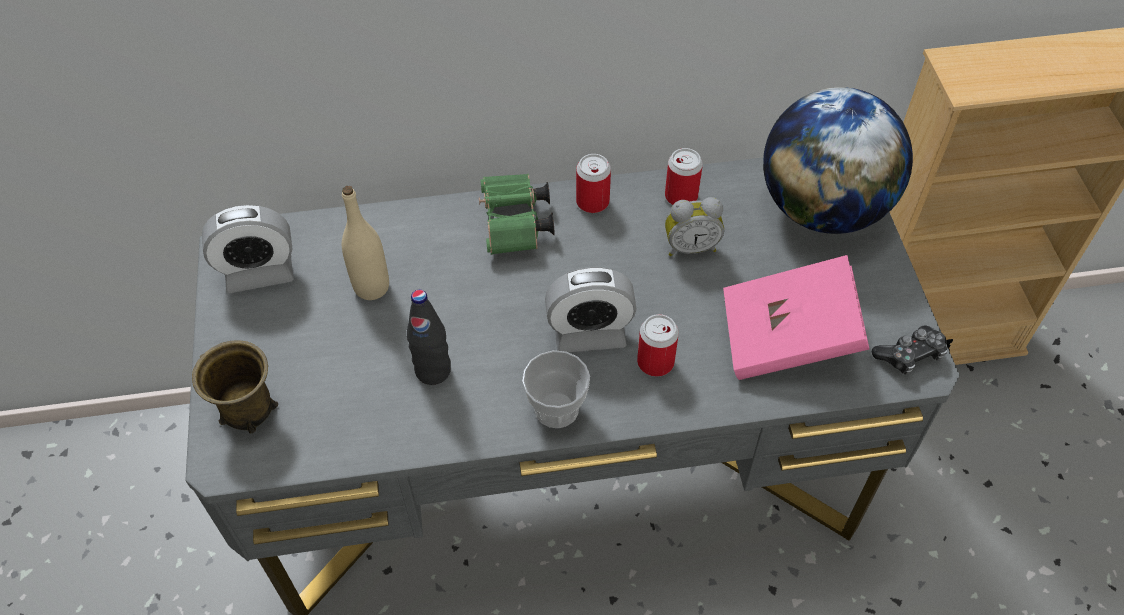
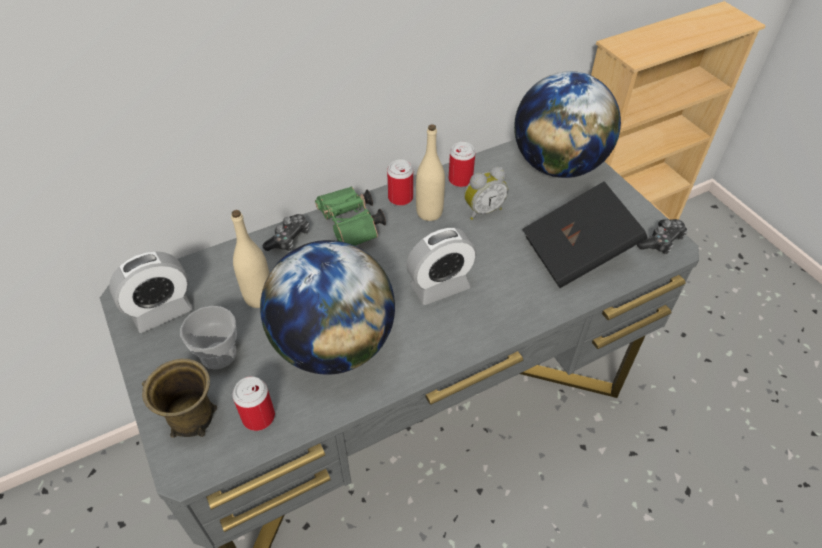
camera: 20 degrees left, 5 degrees down
(433, 371) = (333, 345): black bottle -> globe
(434, 221) = (289, 239): none -> game controller
(556, 409) = (440, 345): cup -> cup (218, 354)
(620, 232) = (429, 213): none -> beige bottle
(655, 362) = (496, 292): can -> can (258, 417)
(787, 339) = (578, 252): pink book -> black book

